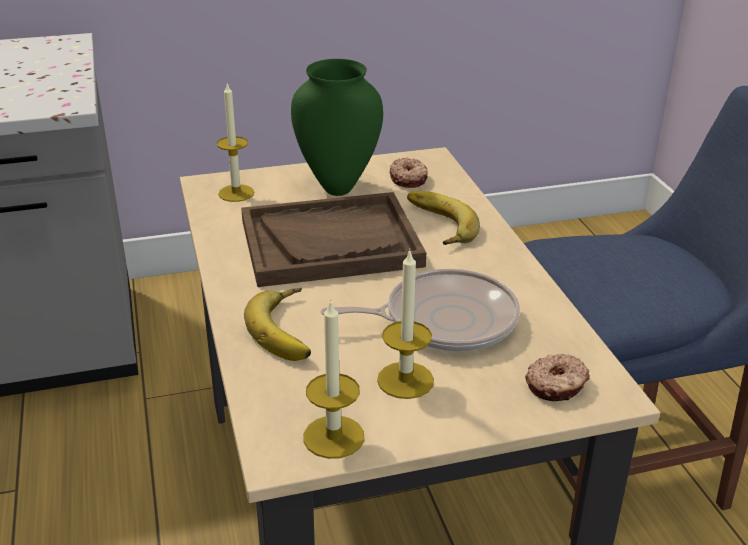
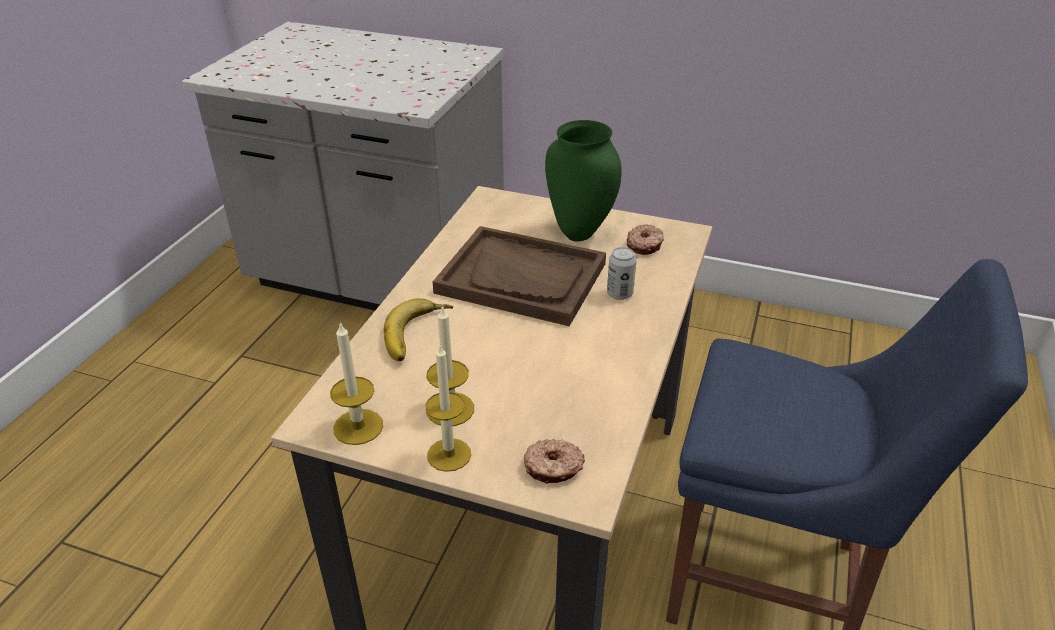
camera: 35 degrees right, 5 degrees up
(236, 193) = (501, 212): candle -> candle (449, 454)
(436, 225) = (619, 294): banana -> can
(443, 320) = (531, 375): frying pan -> none

